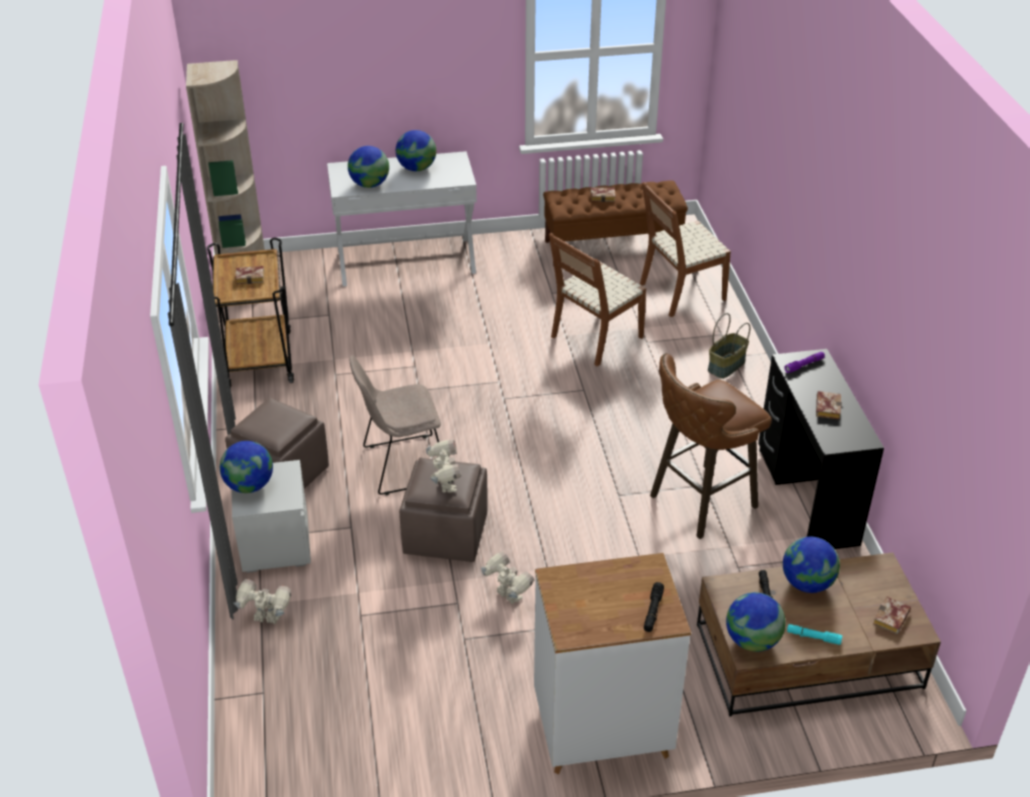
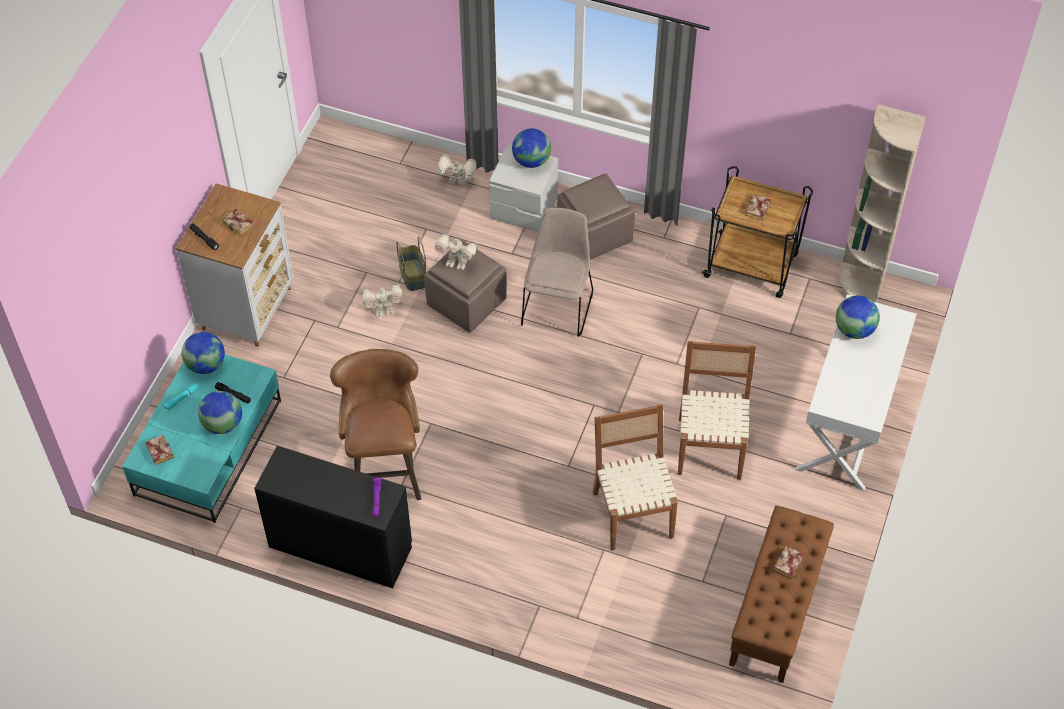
camera: 120 degrees right, 15 degrees up
(266, 620) = (457, 182): toy robot -> toy robot turned 120 degrees counterclockwise
(416, 168) = (866, 377): globe -> none
(679, 293) = (661, 621): chair -> chair (710, 444)
(726, 366) = (529, 592): basket -> basket (412, 275)
(809, 655) = (208, 448): brown coffee table -> turquoise coffee table
(826, 407) = (320, 481): book -> book (240, 224)

